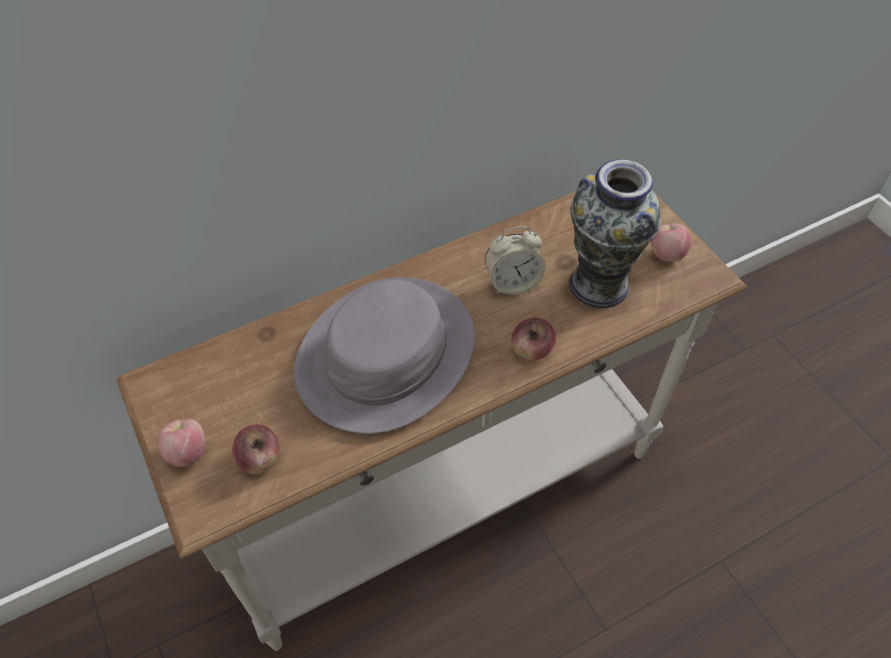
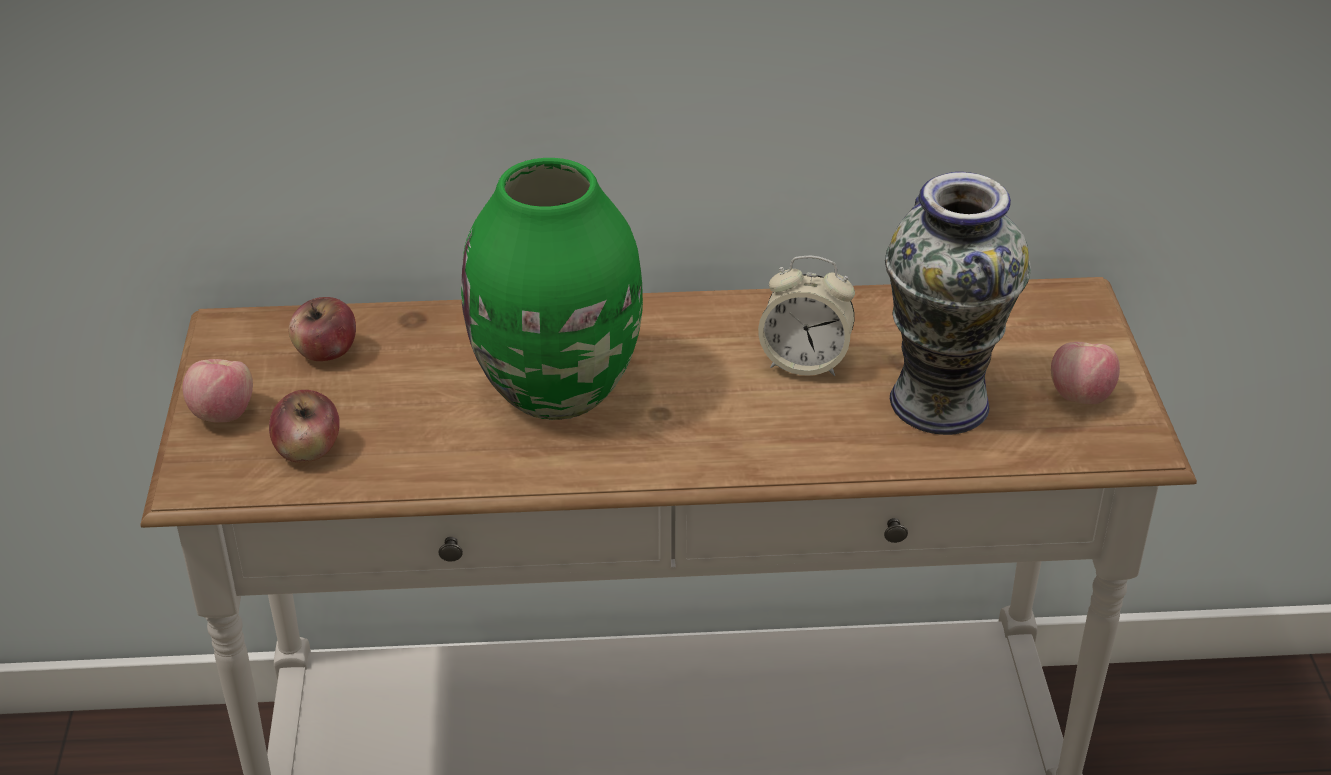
camera: 25 degrees right, 15 degrees down
(387, 355) = (559, 390): grey hat -> green vase
(531, 350) = (774, 448): apple -> apple (325, 353)

